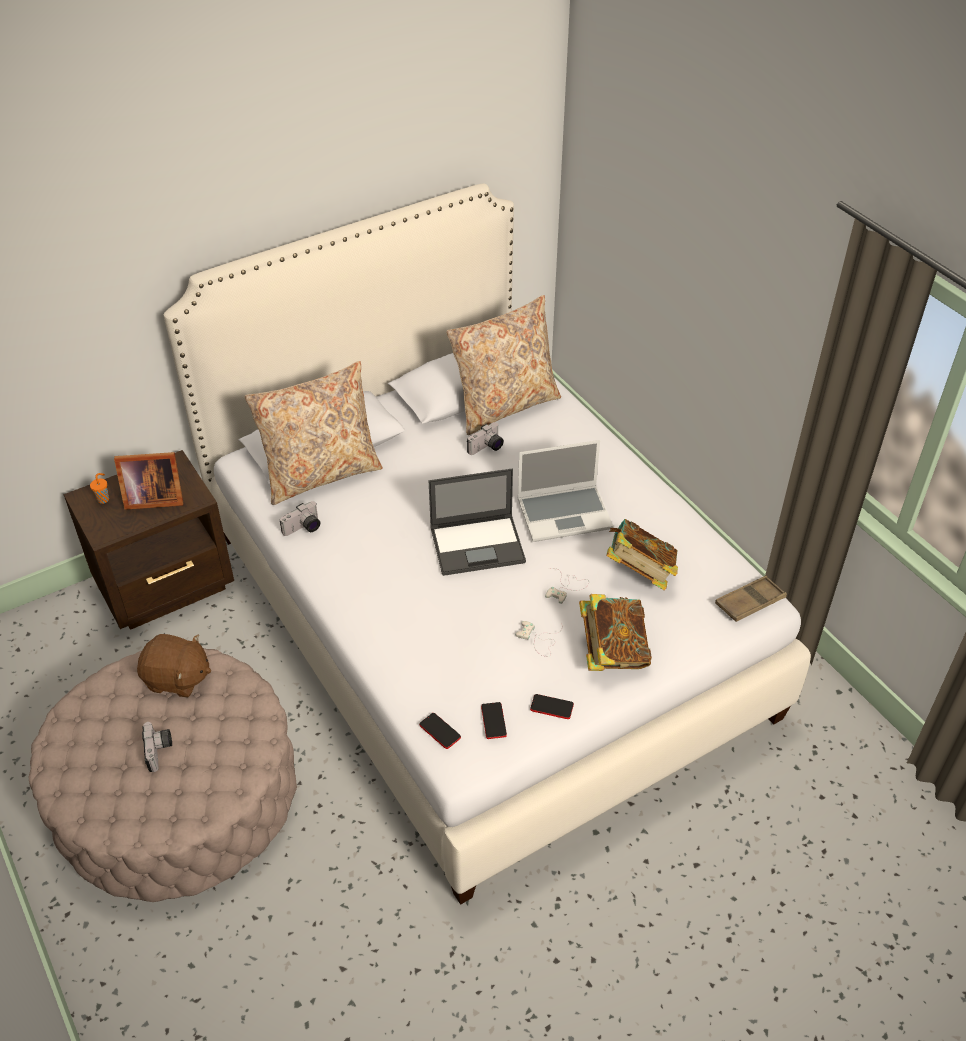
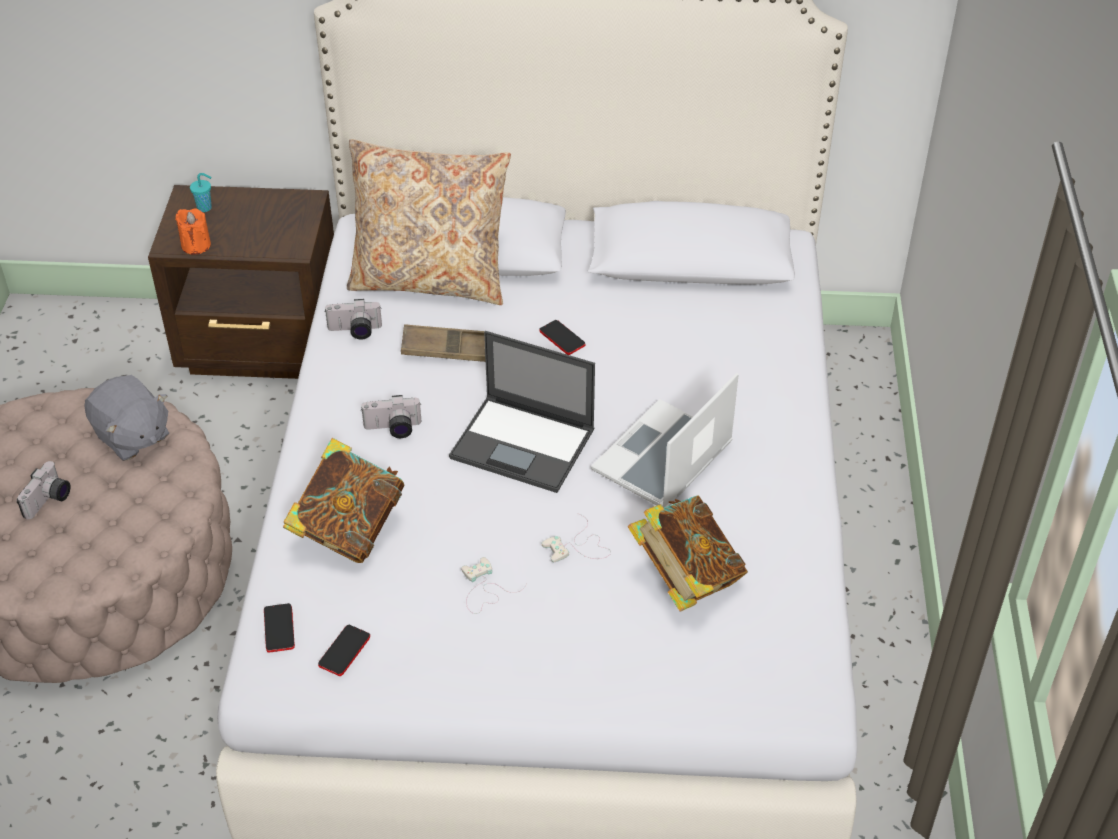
camera: 35 degrees right, 0 degrees up
(104, 499) = (205, 207): orange cup -> turquoise cup
(122, 527) = (196, 245): none -> orange candle
(152, 498) = (251, 228): picture frame -> none
(177, 679) = (132, 436): brown plush toy -> grey plush toy
(487, 448) = (645, 337): camera -> camera (393, 429)
(505, 405) = (717, 297): beige pillow -> none
(552, 707) = (424, 674): phone -> phone (562, 338)
(565, 513) = (663, 459): laptop -> laptop turned 105 degrees clockwise
(612, 652) = (557, 652): book -> book (348, 529)
(750, 602) = (792, 690): brown tray -> brown tray (446, 349)

